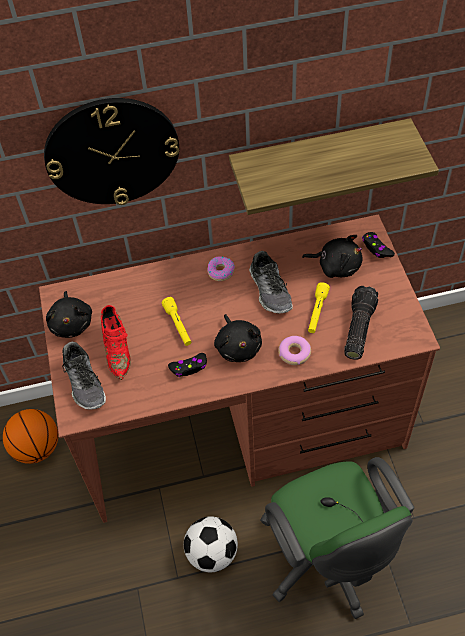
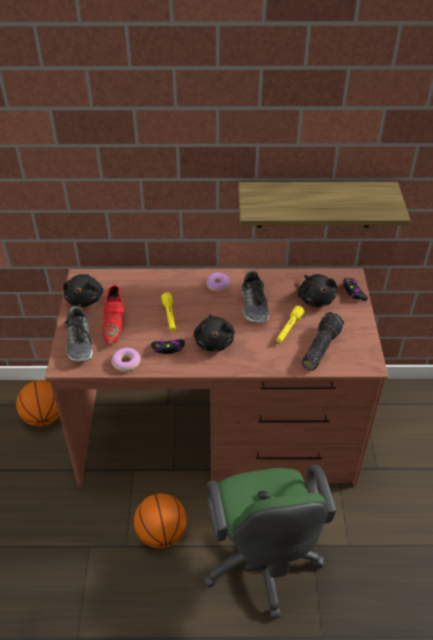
camera: 10 degrees right, 10 degrees down
(112, 152) = (142, 157): wall clock -> none
(212, 553) = (161, 533): football -> basketball
(294, 353) = (260, 355): donut -> donut (126, 362)
(336, 266) = (315, 298): black plush toy -> black plush toy turned 45 degrees clockwise

